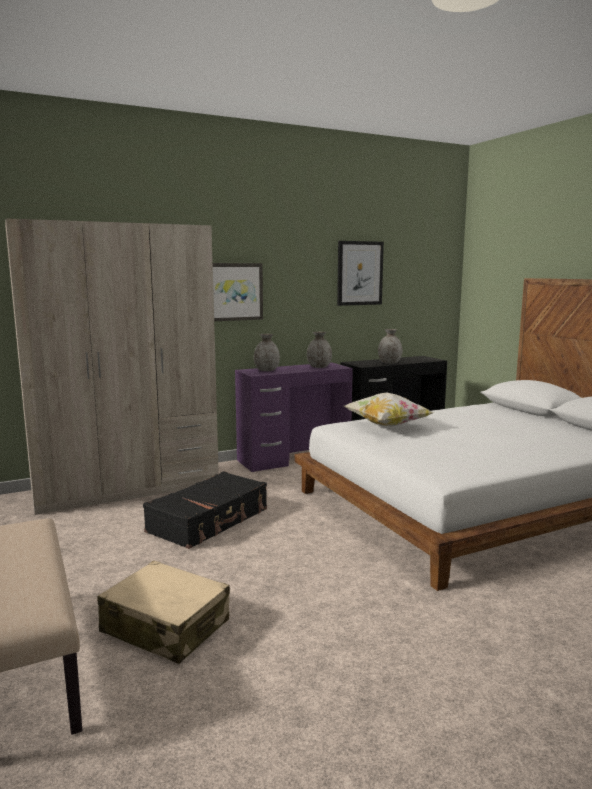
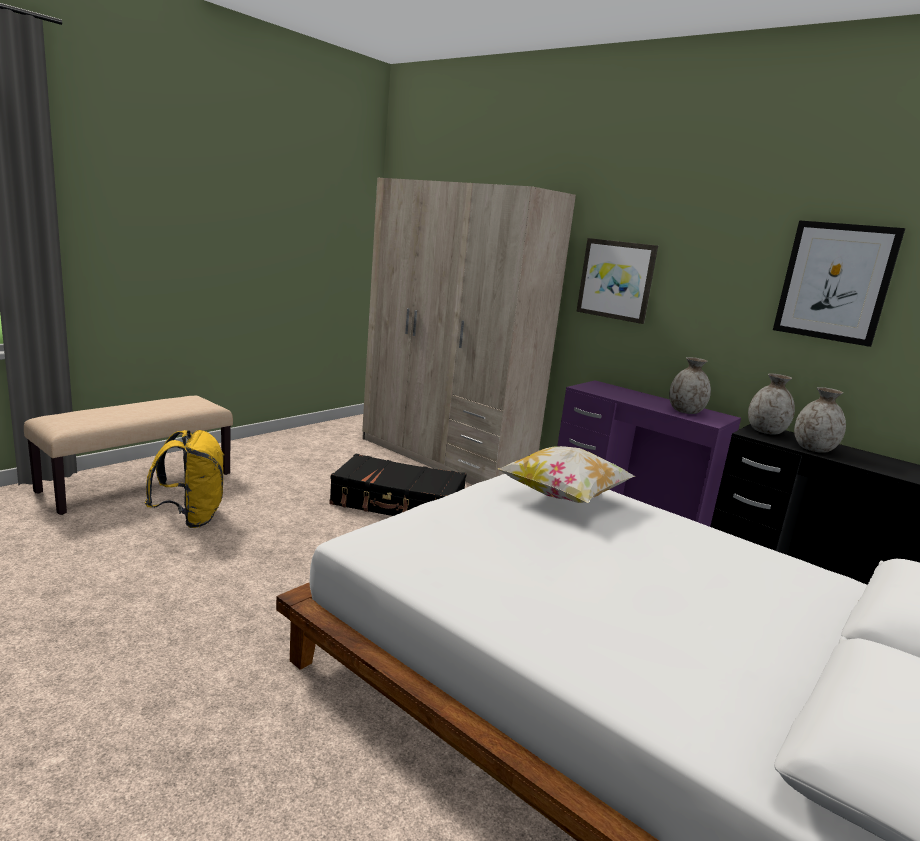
camera: 65 degrees right, 5 degrees up
(165, 627) = (191, 518): beige suitcase -> yellow backpack
(266, 370) = (614, 391): grey vase -> grey vase (766, 431)

